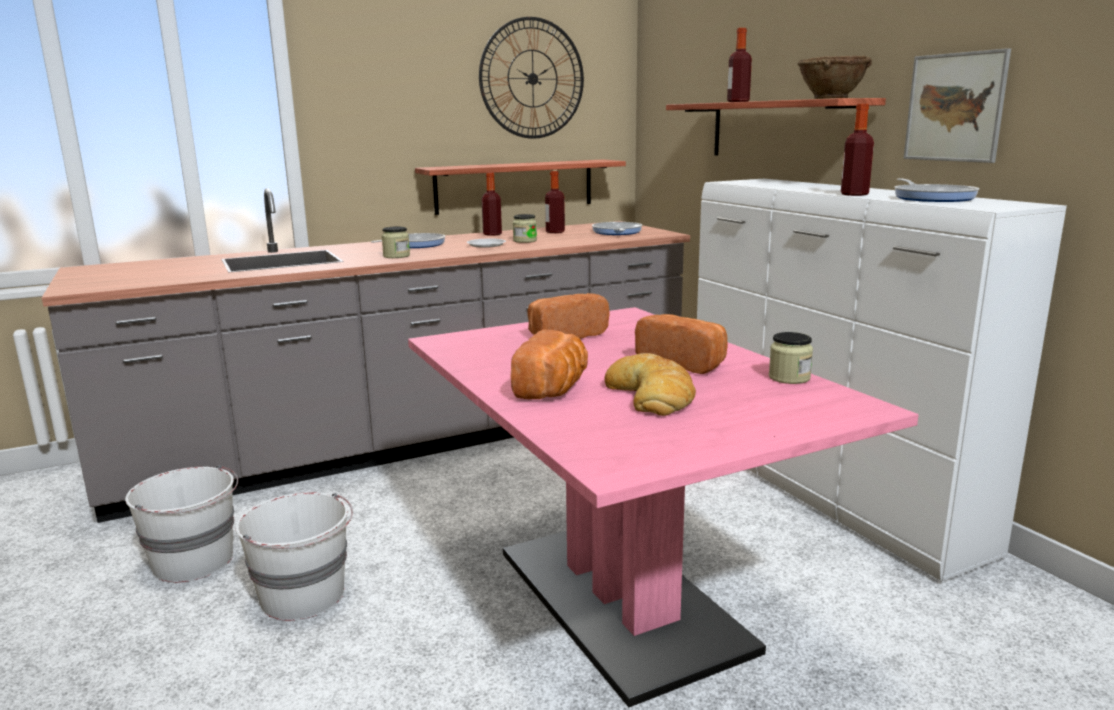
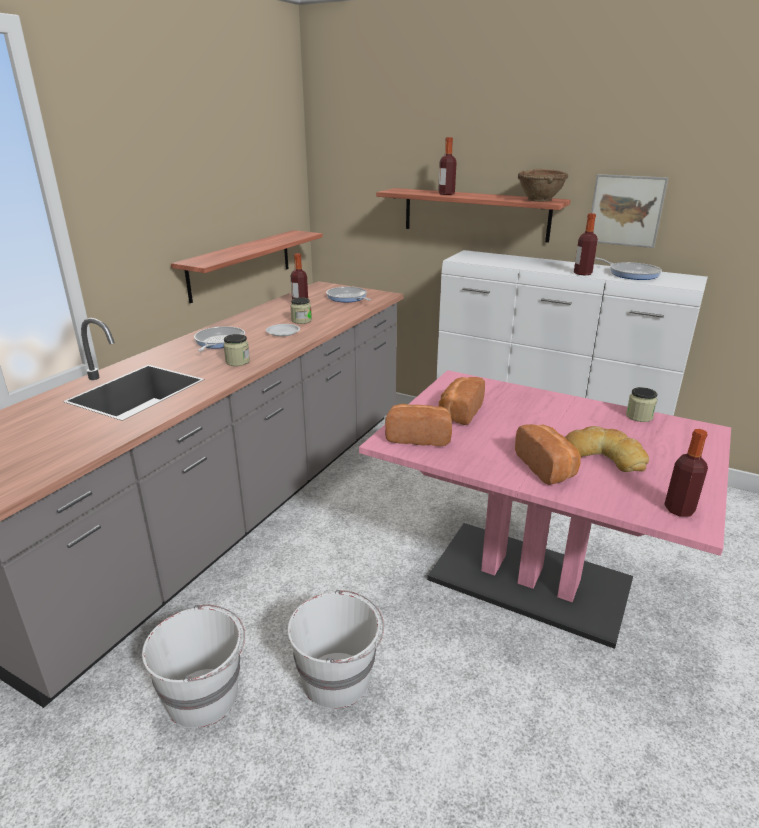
camera: 35 degrees left, 10 degrees up
(492, 234) = (255, 315): bottle -> bottle (679, 509)
(532, 78) = (244, 166): wall clock -> none
(684, 363) = (570, 419): bread -> bread (419, 437)

